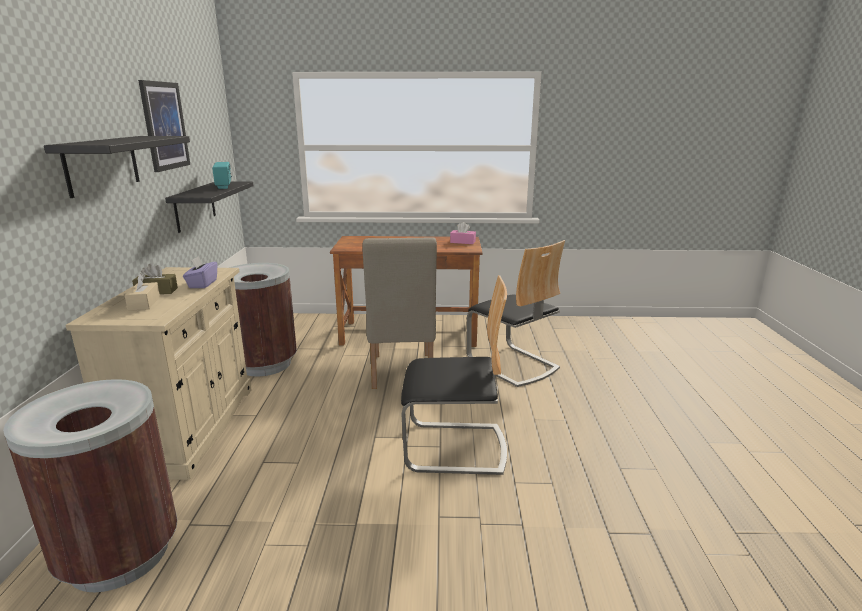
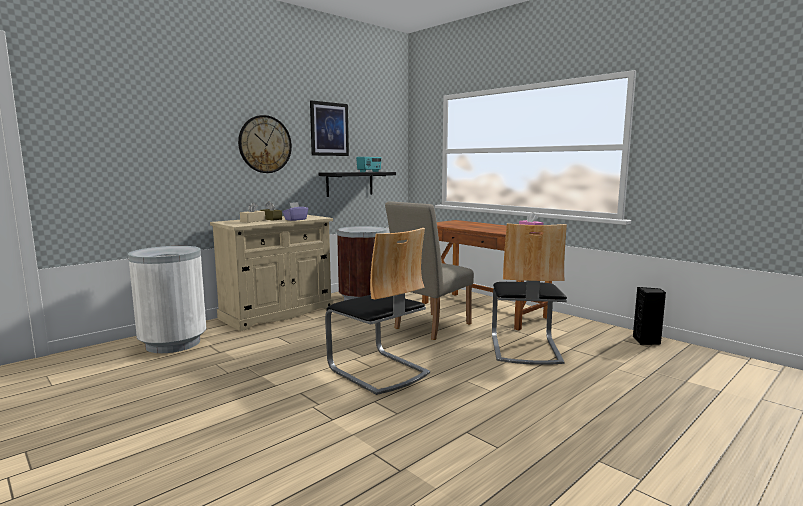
camera: 45 degrees right, 10 degrees down
(102, 164) = (265, 144): black shelf -> wall clock
(120, 554) = (173, 343): brown trash can -> white trash can
(566, 324) = (646, 341): none -> black speaker

